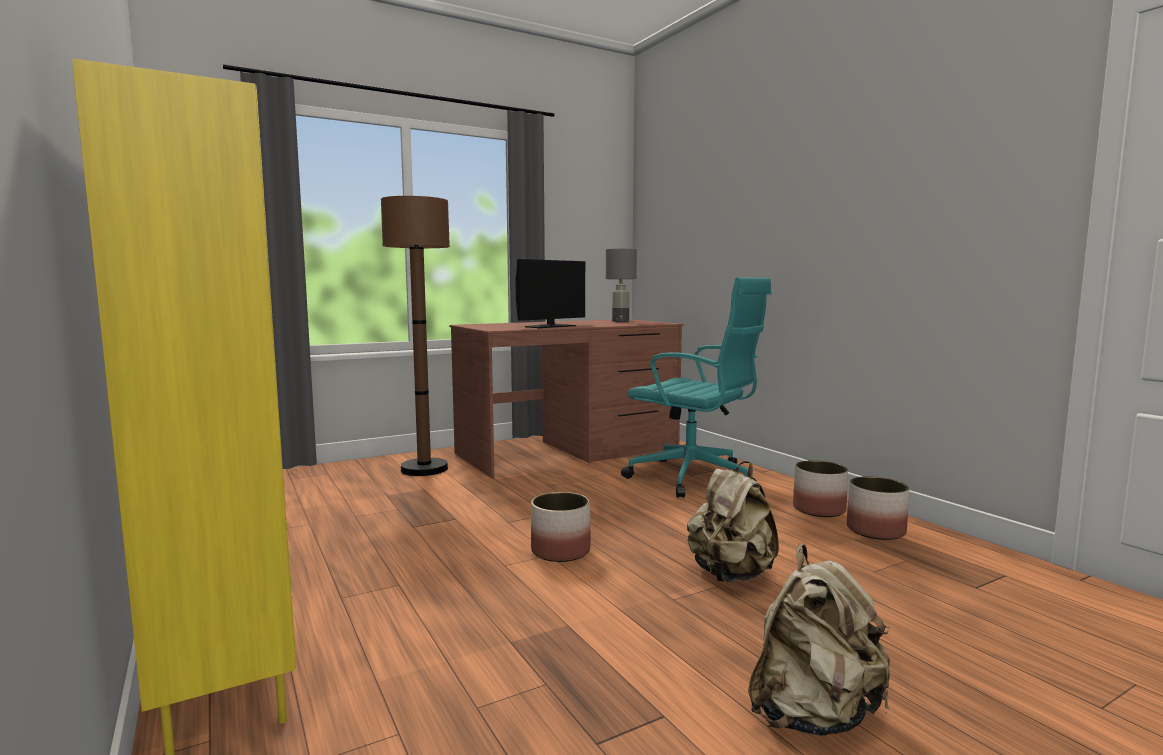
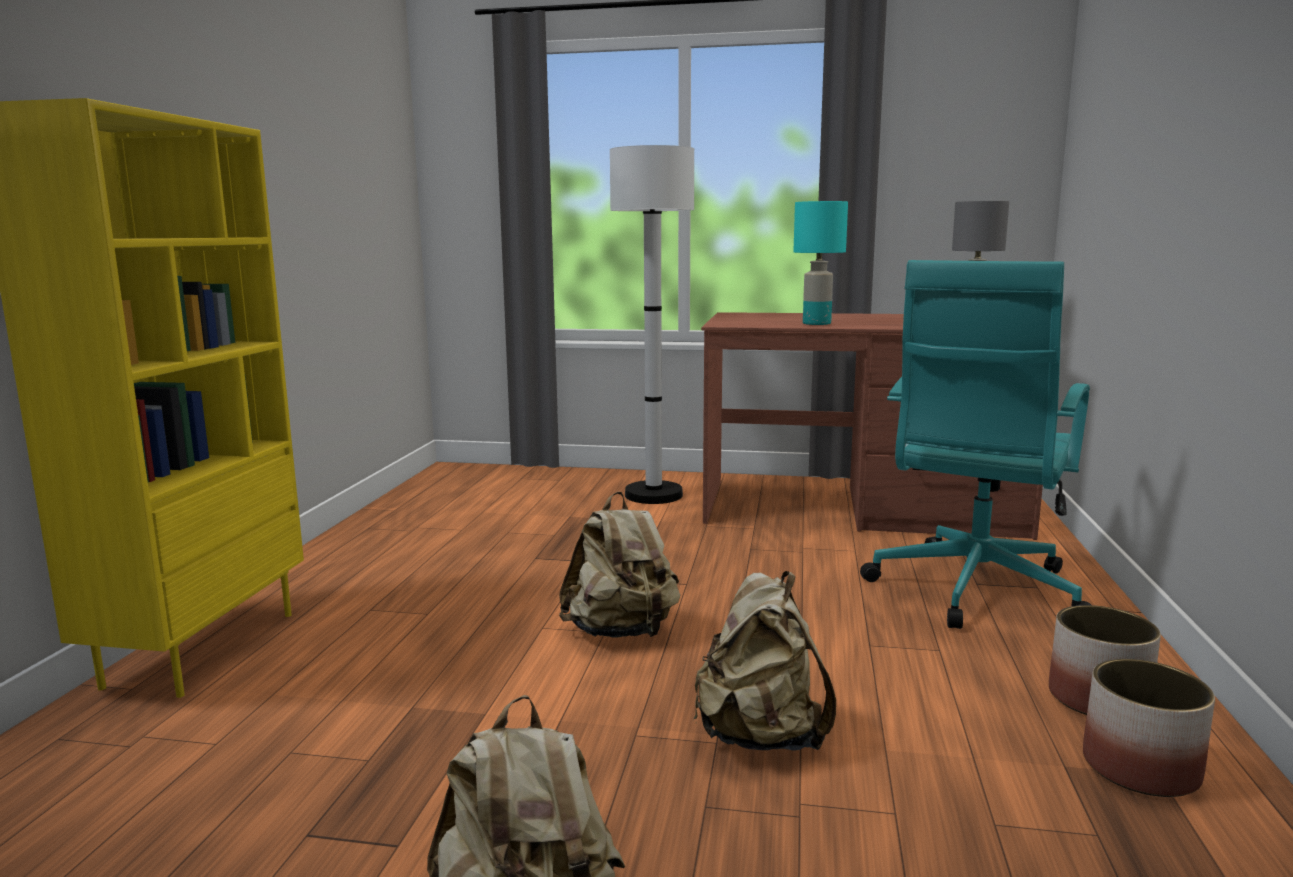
camera: 40 degrees right, 5 degrees up
(424, 469) = (653, 495): brown floor lamp -> white floor lamp
(550, 326) = (817, 323): monitor -> turquoise table lamp
(560, 551) = (621, 632): planter -> beige backpack
(694, 478) = (973, 591): turquoise office chair -> turquoise office chair turned 45 degrees clockwise

